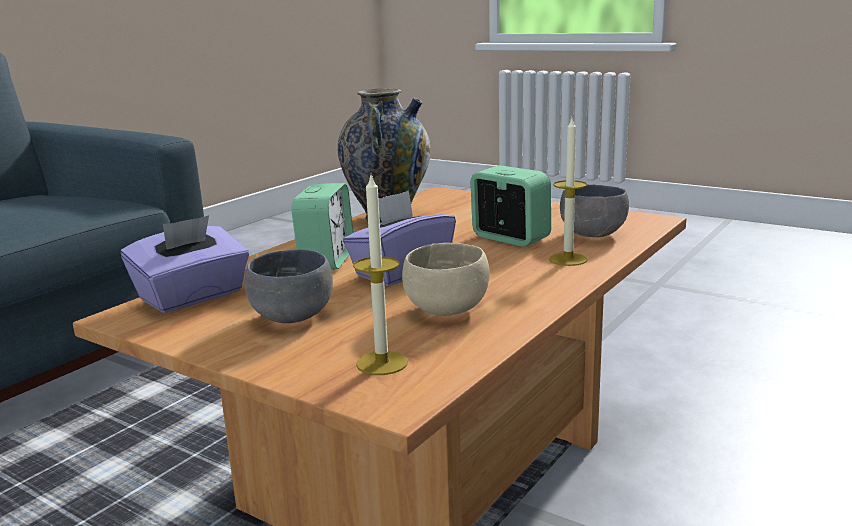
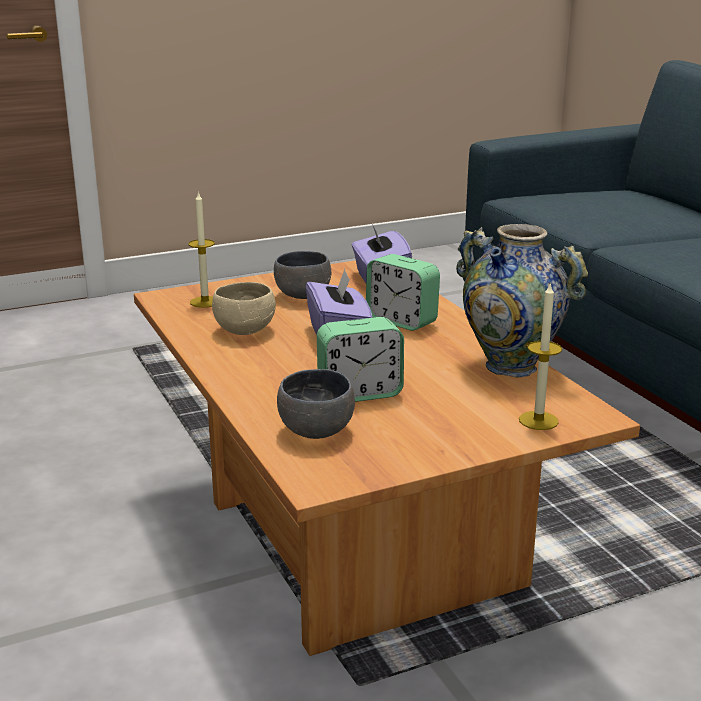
camera: 120 degrees right, 5 degrees up
(568, 259) = (270, 395): candle -> candle (538, 420)

